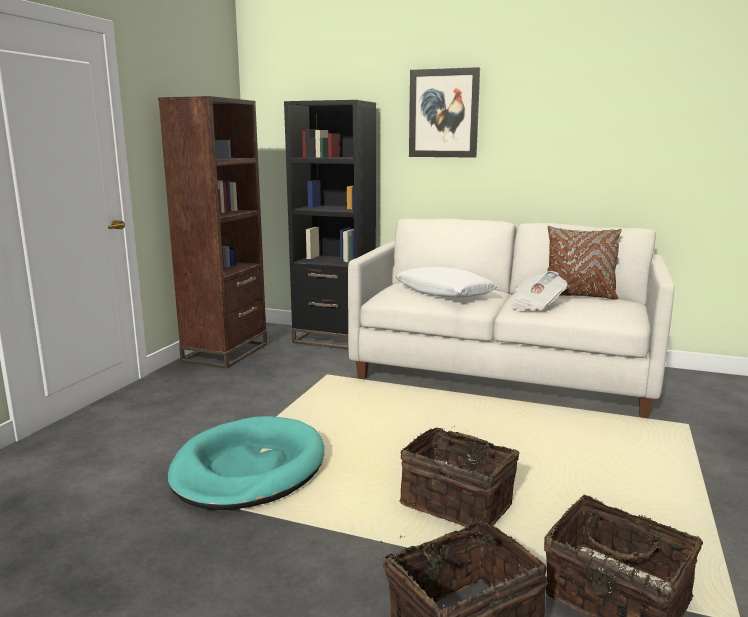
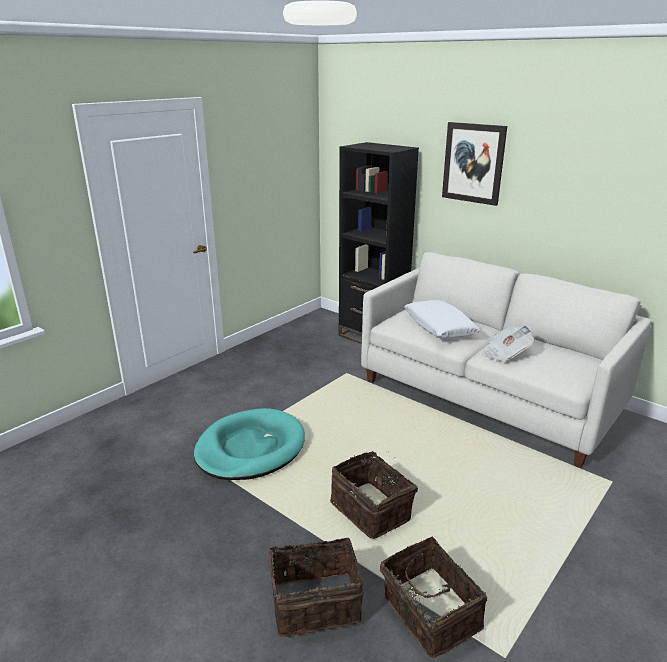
camera: 20 degrees right, 10 degrees up
(226, 353) = (285, 338): brown bookcase -> none
(578, 296) = (553, 349): brown pillow -> none

